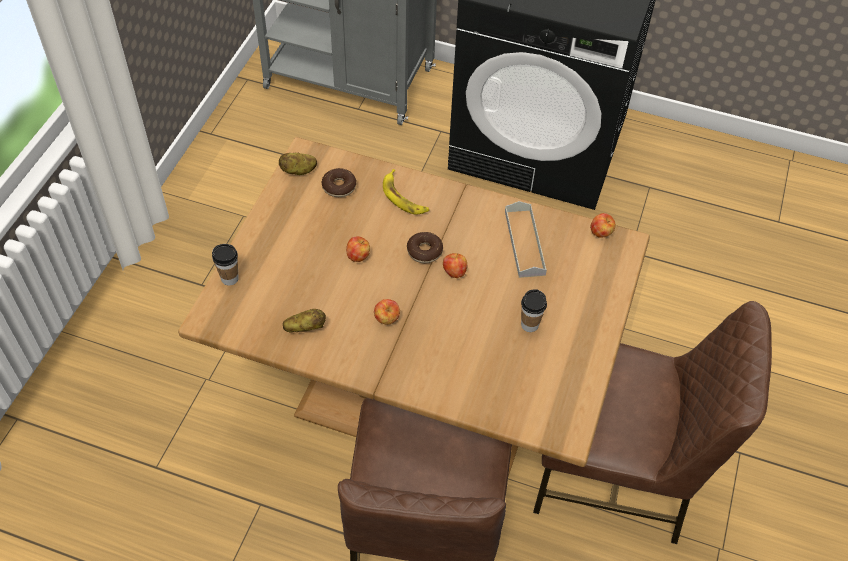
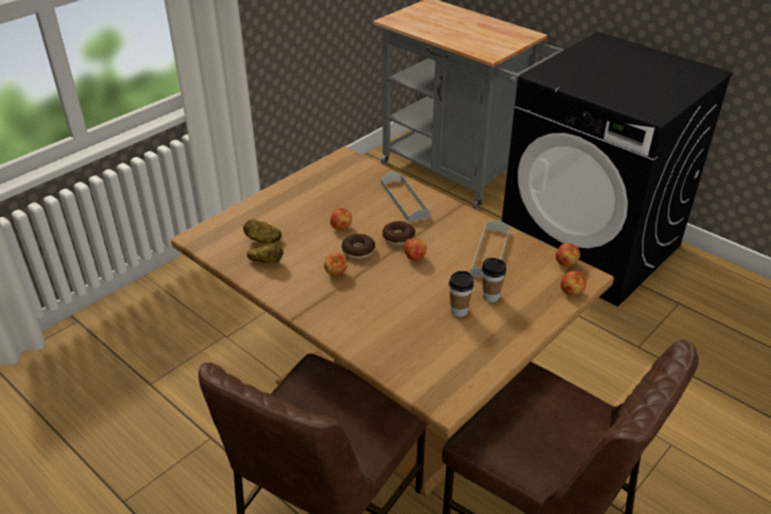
camera: 25 degrees right, 15 degrees down
(229, 278) = (232, 216): cup -> cup (490, 296)
(298, 171) = (332, 166): potato -> potato (263, 240)
(339, 187) = (356, 182): donut -> donut (358, 251)
(404, 197) = (404, 200): banana -> grey tray
(621, 267) = (571, 292): none -> apple

